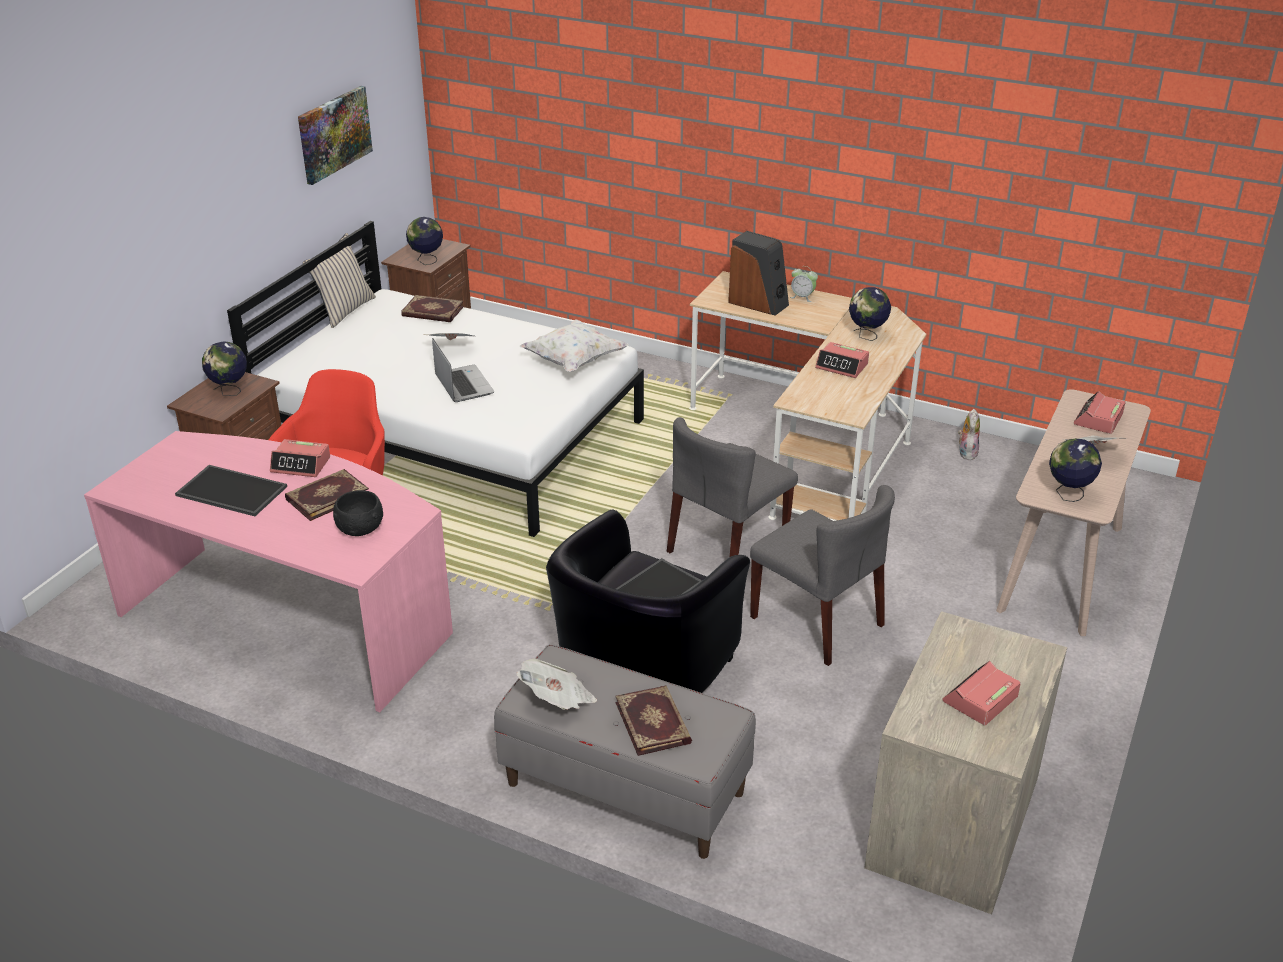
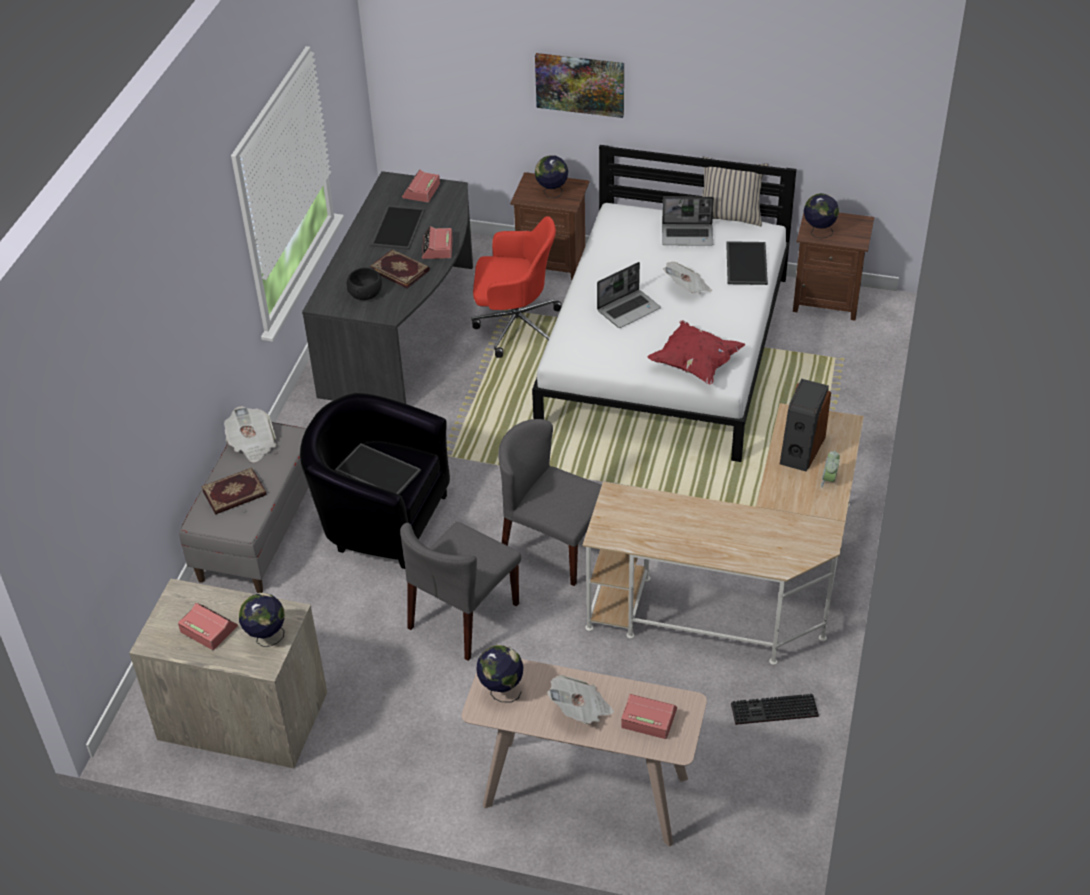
camera: 80 degrees right, 10 degrees up
(290, 618) = (405, 330): pink desk -> grey desk
(334, 134) = (775, 82): picture -> picture (580, 84)
(361, 335) = (688, 235): none -> laptop
(432, 312) = (745, 263): book -> tray
(574, 361) = (695, 364): white pillow -> red pillow
(842, 366) = (691, 521): alarm clock -> alarm clock (421, 191)
(867, 336) = (761, 534): globe -> globe (266, 638)
(966, 452) = (773, 712): plush toy -> keyboard

